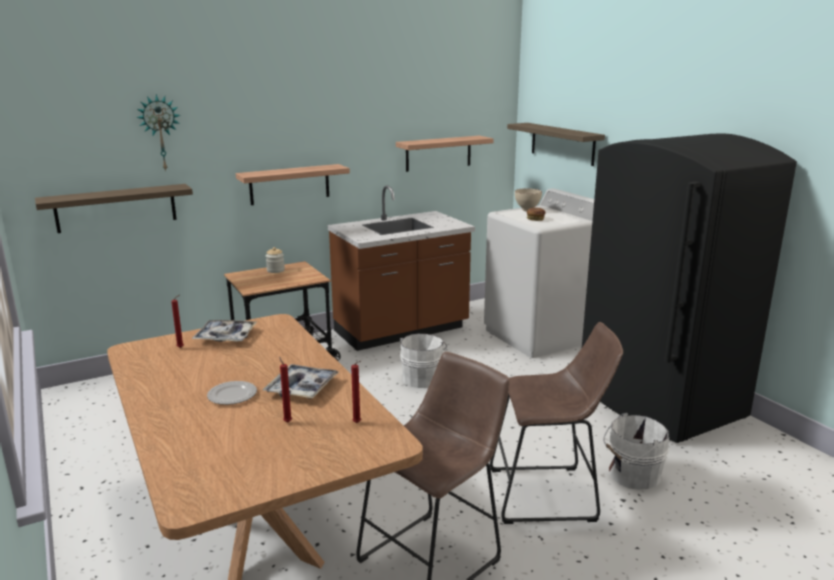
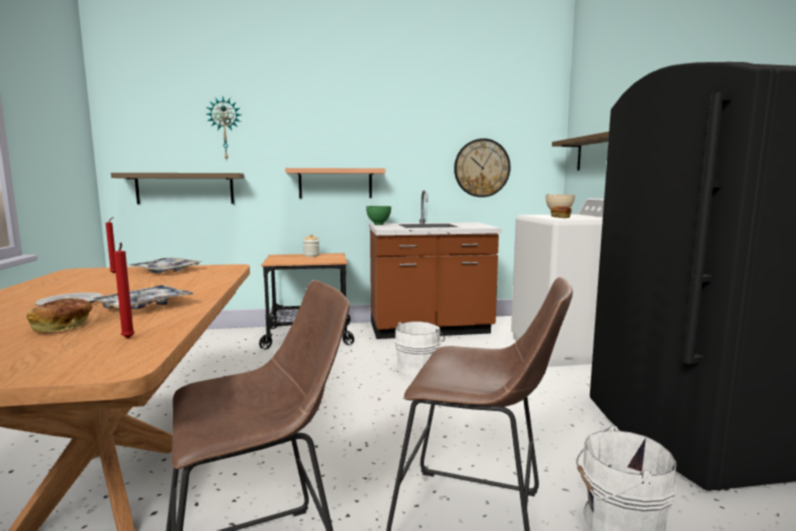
camera: 20 degrees right, 10 degrees down
(287, 421) = (63, 327): red candle -> bread
(344, 228) = (379, 224): none -> green bowl
(438, 153) = (481, 168): shelf -> wall clock

